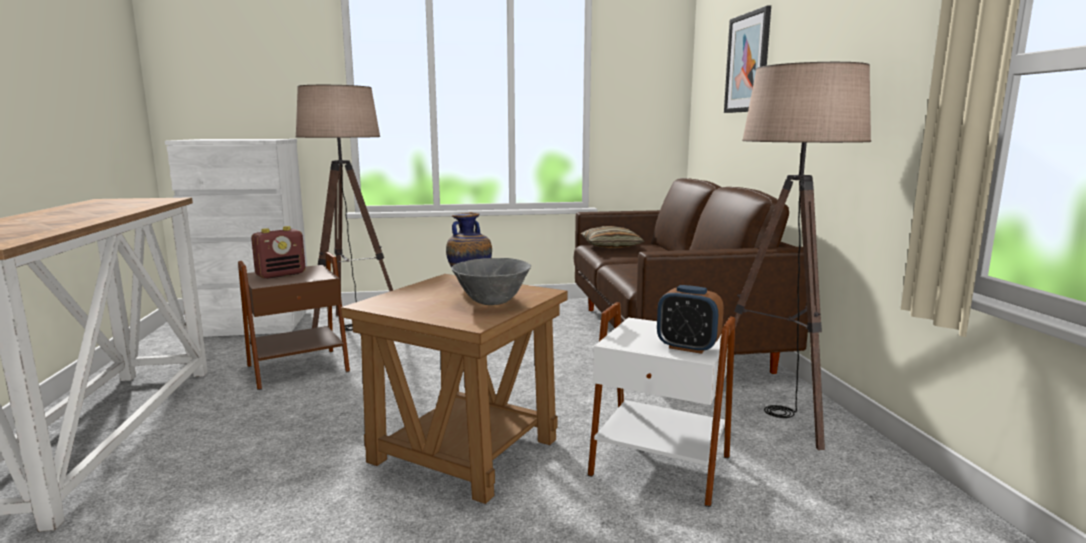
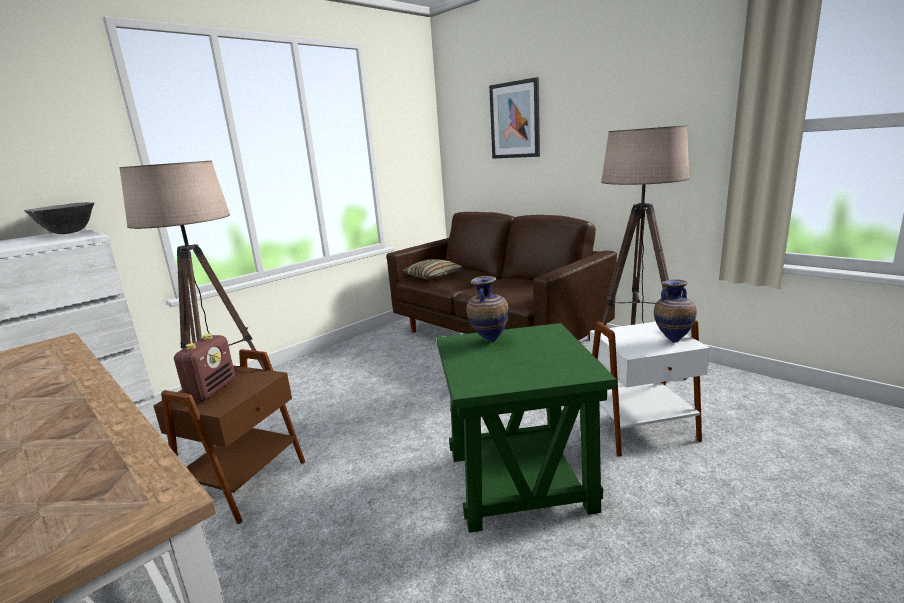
camera: 35 degrees left, 5 degrees up
(462, 451) = (518, 482): brown side table -> green side table
(492, 303) = (549, 351): grey bowl -> grey bowl (69, 233)
(688, 347) = (672, 340): alarm clock -> vase

